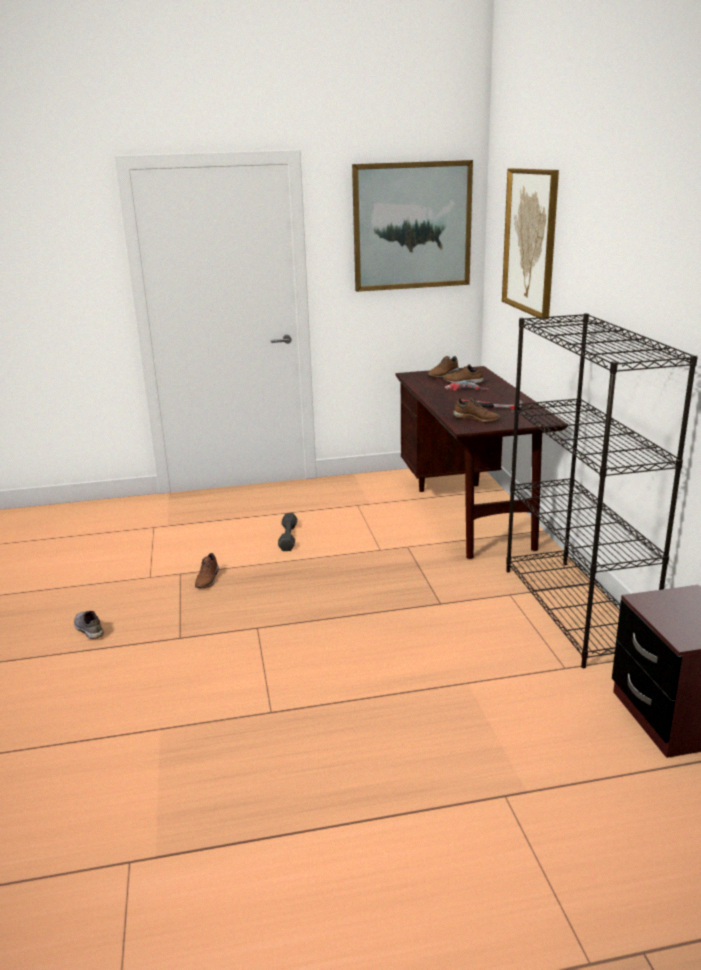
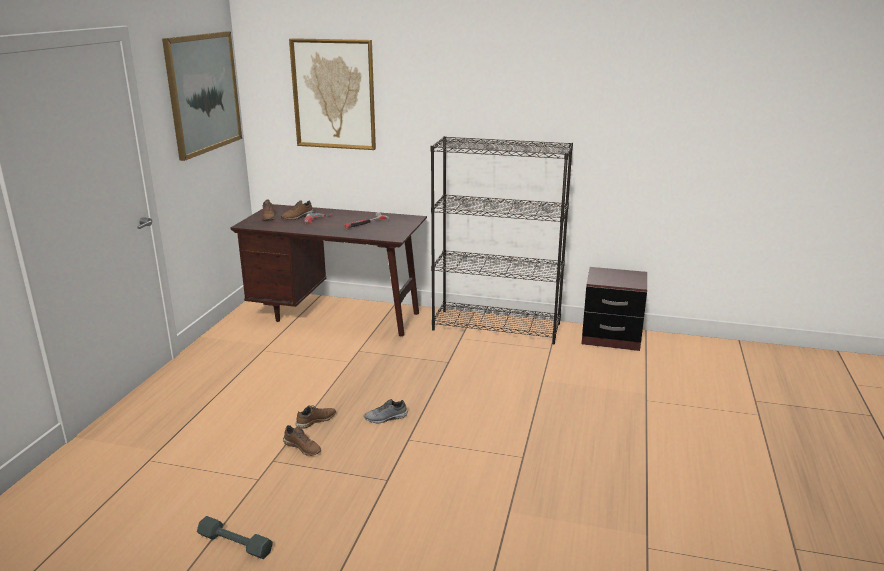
camera: 65 degrees left, 0 degrees up
(88, 629) = (320, 532): grey shoe -> grey shoe (386, 418)
(288, 537) = (276, 393): grey dumbbell -> grey dumbbell (235, 544)
(476, 419) = (382, 231): brown shoe -> brown shoe (315, 420)

